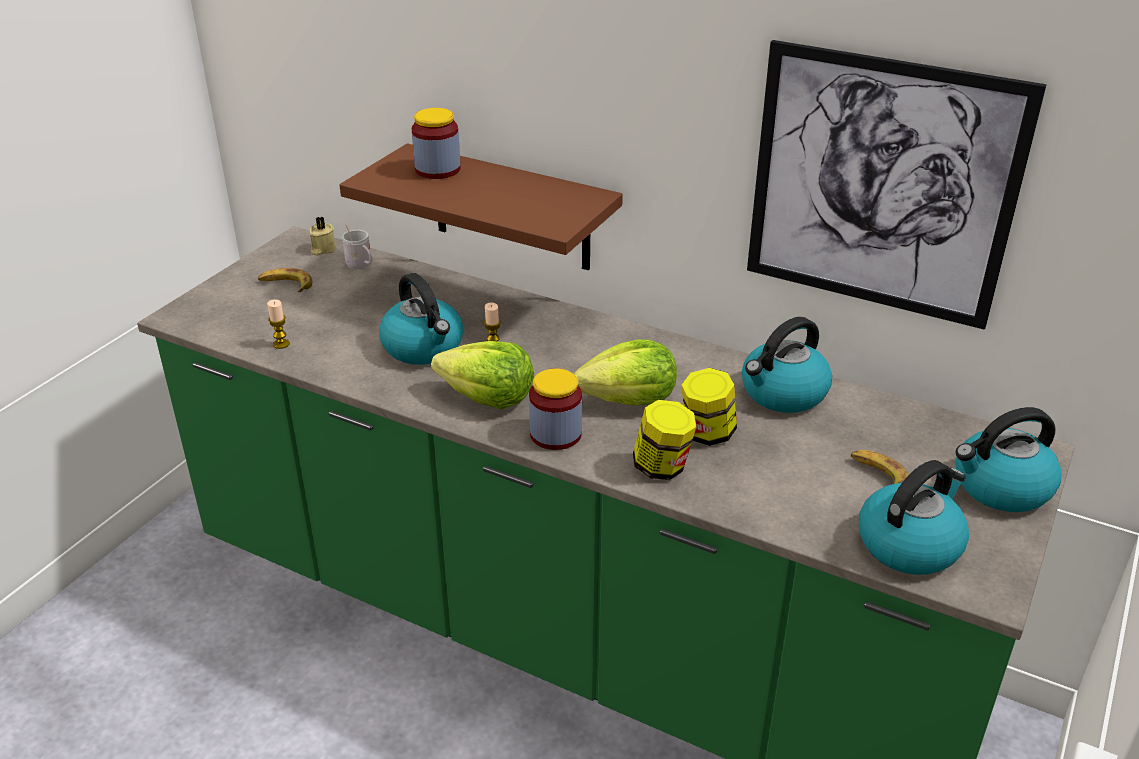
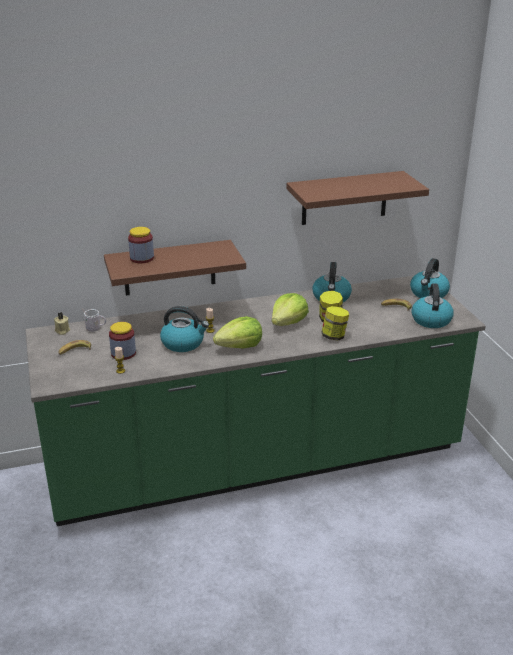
camera: 45 degrees left, 5 degrees down
(555, 434) = (284, 345): jar -> jar (123, 353)
(881, 186) = (344, 198): picture -> brown shelf

